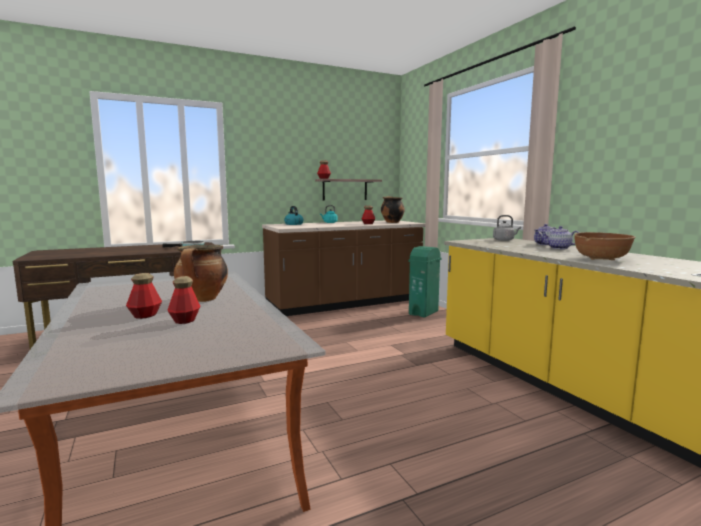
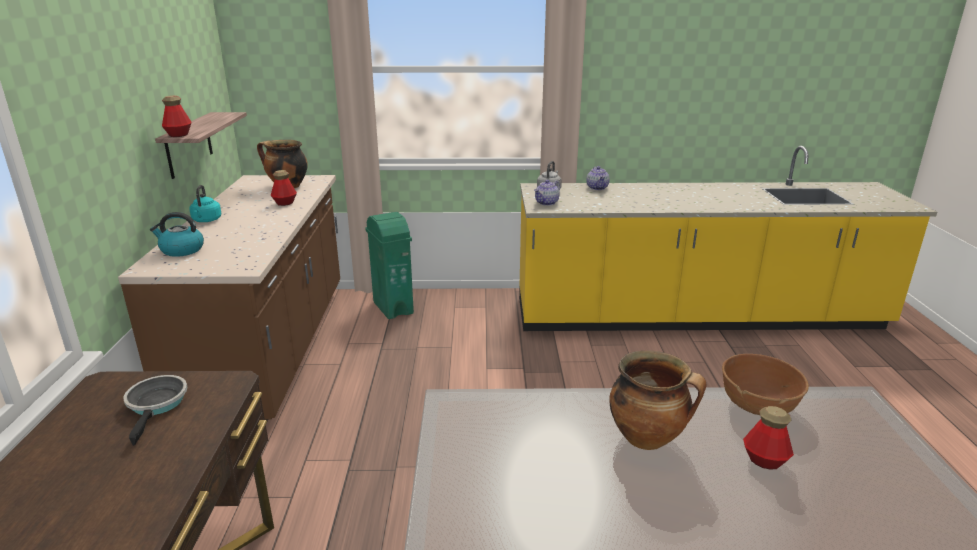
camera: 65 degrees left, 15 degrees up
(145, 315) = (732, 496): bottle -> none
(559, 248) = (629, 192): teapot -> teapot (547, 203)
(601, 259) = (705, 201): brown bowl -> brown bowl (758, 405)

